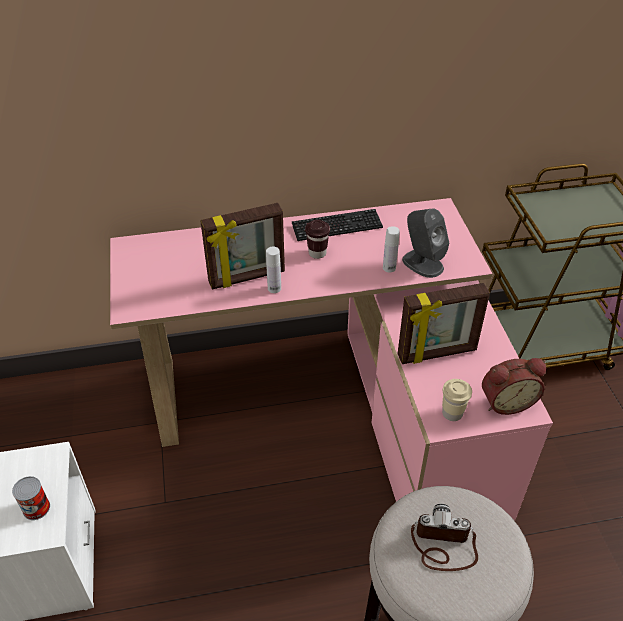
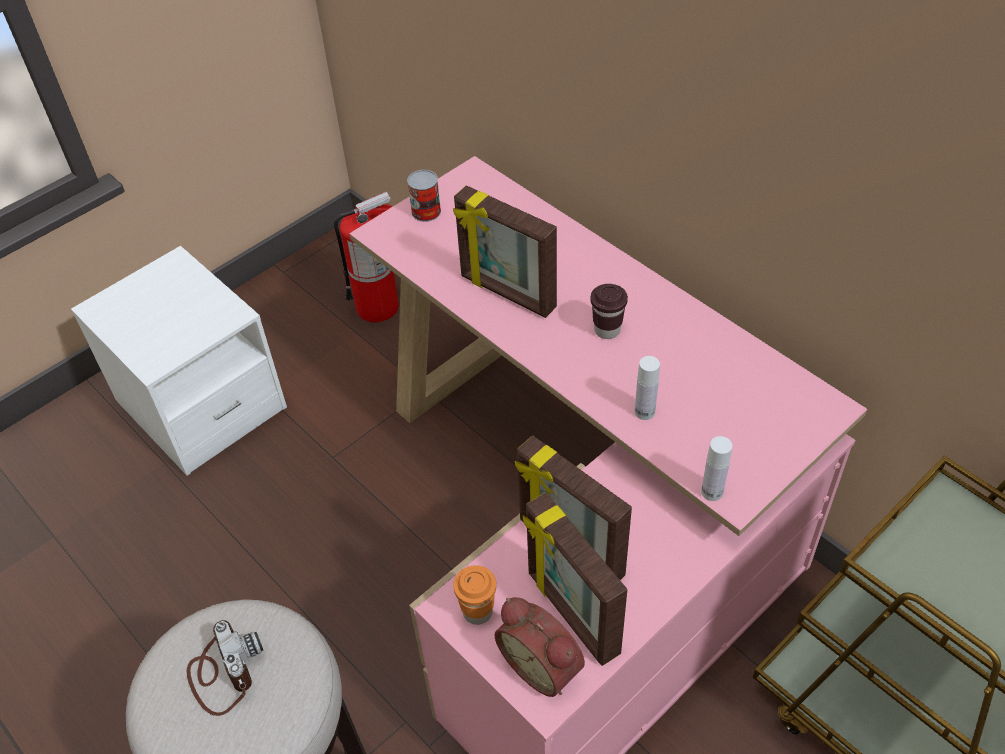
camera: 60 degrees right, 5 degrees up
(36, 508) = (173, 342): can -> can (426, 211)
(61, 412) = (378, 306): none -> fire extinguisher
(274, 288) = (509, 325): white bottle -> white bottle (712, 492)
(337, 226) = (676, 322): keyboard -> none
(422, 263) = (686, 442): grey speaker -> none
(452, 413) = (477, 611): beige cup -> orange cup
(480, 374) = (571, 614): none -> picture frame

